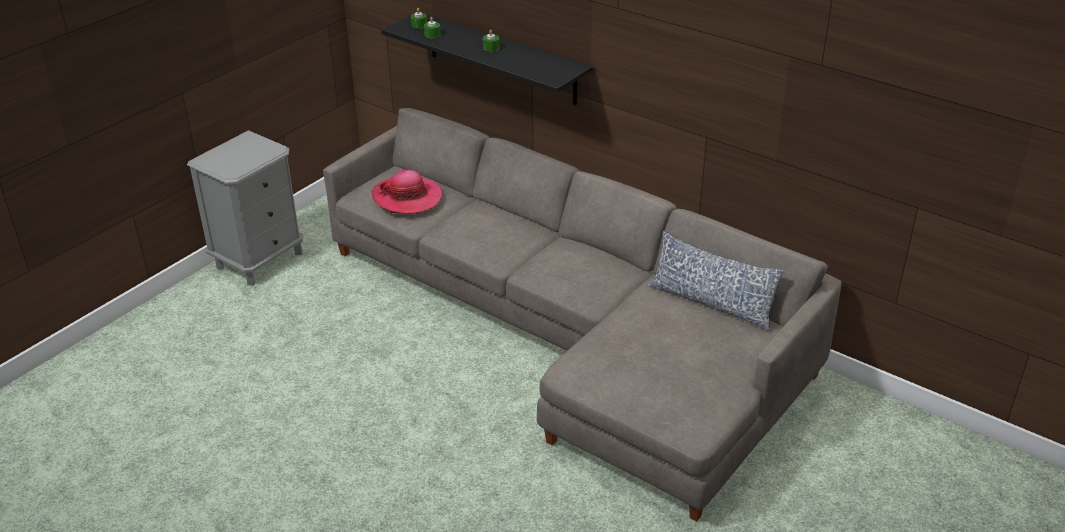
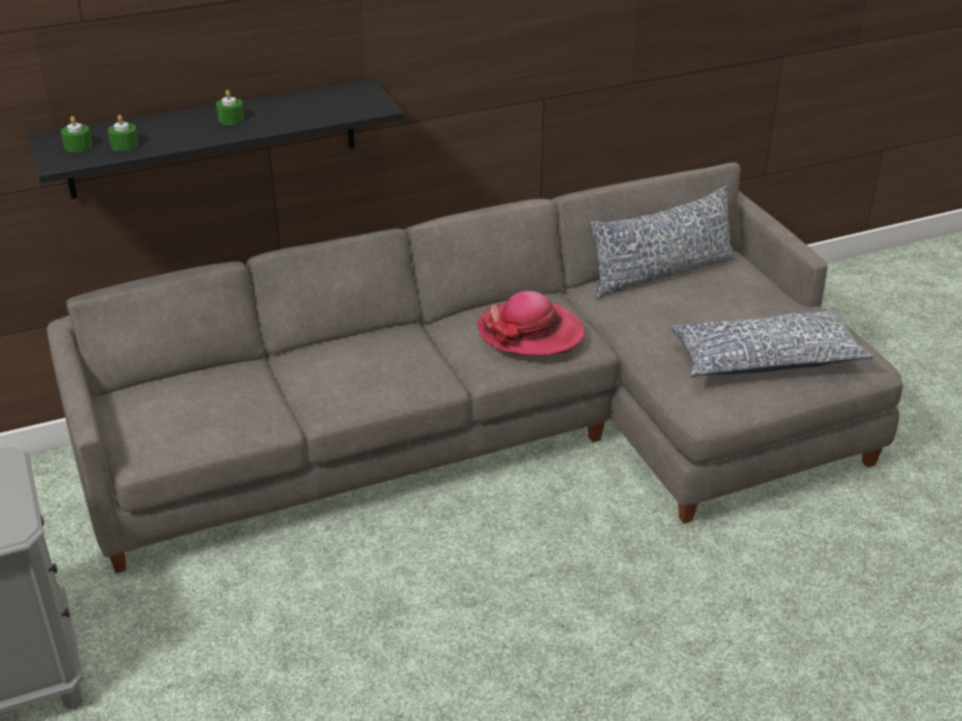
camera: 60 degrees left, 0 degrees up
(407, 197) = (212, 406): hat -> hat (530, 333)
(646, 378) = (765, 359): none -> pillow

